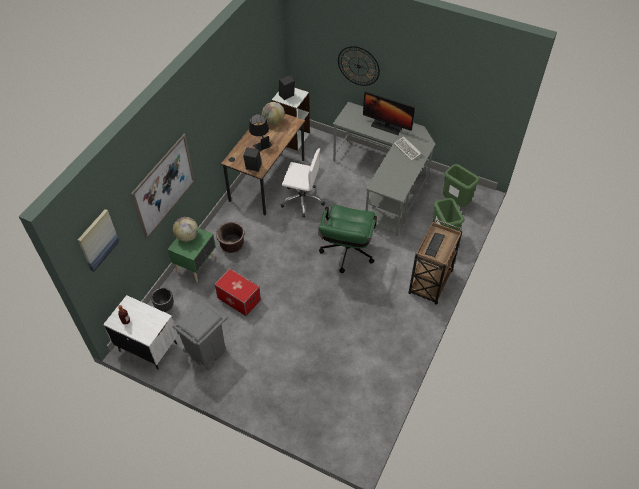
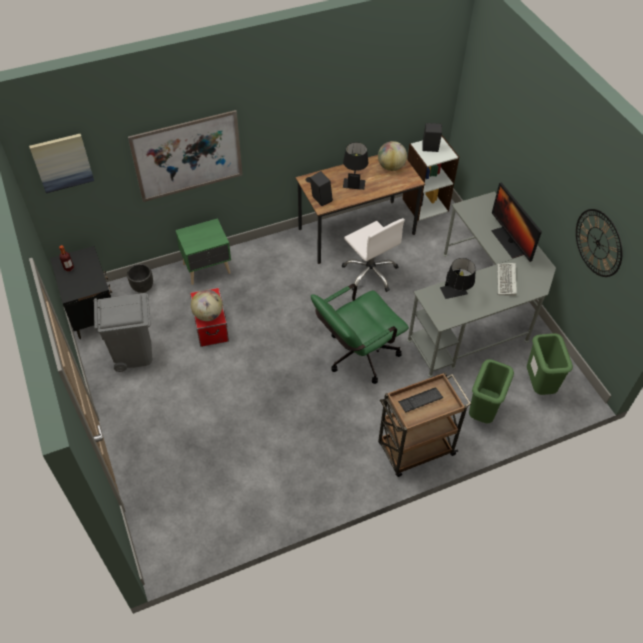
camera: 40 degrees right, 0 degrees up
(148, 347) = (93, 313): white nightstand -> black nightstand
(187, 236) = (203, 230): globe -> globe (208, 315)
(232, 244) = (258, 271): brown planter -> none
(358, 66) = (514, 149): wall clock -> wall clock (598, 243)
(390, 175) = (456, 294): none -> black table lamp

